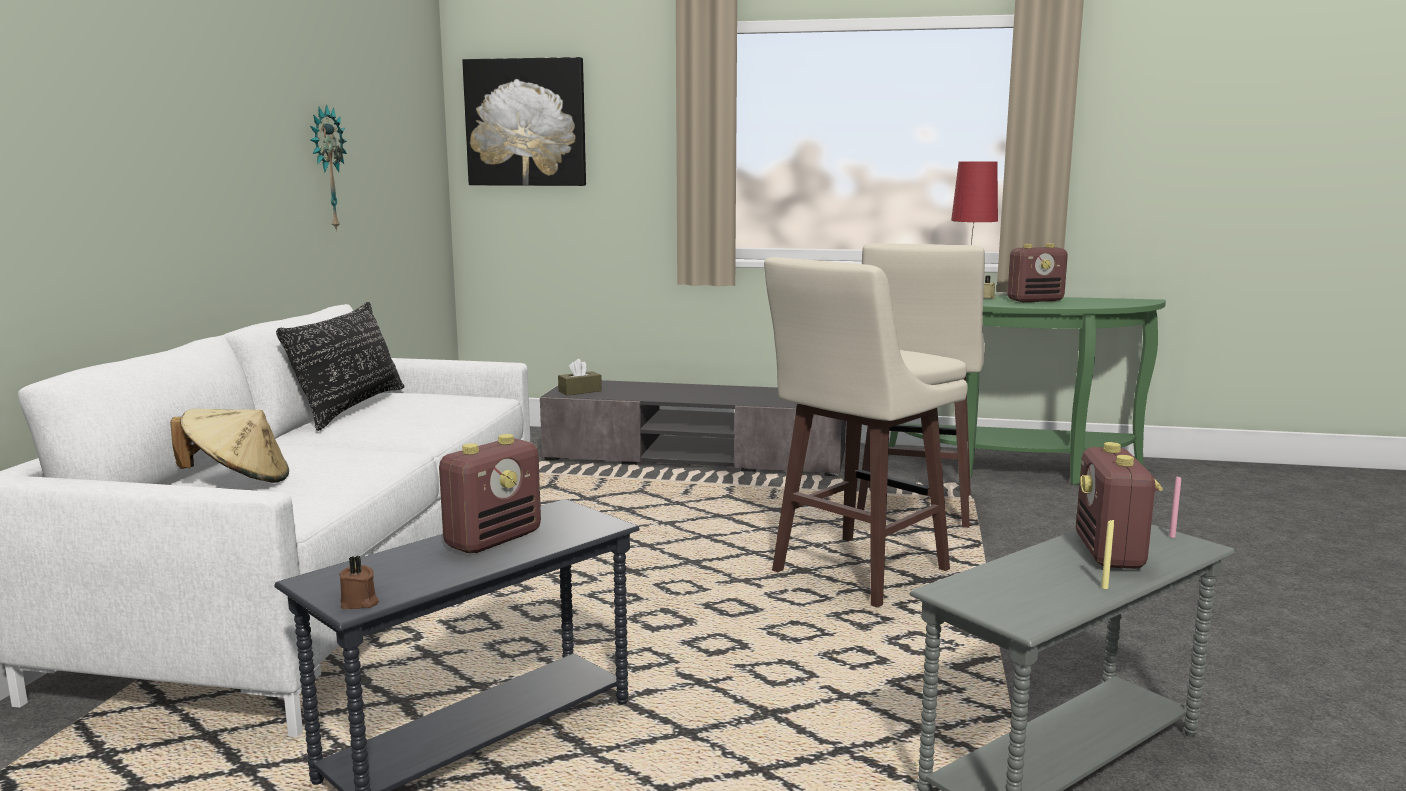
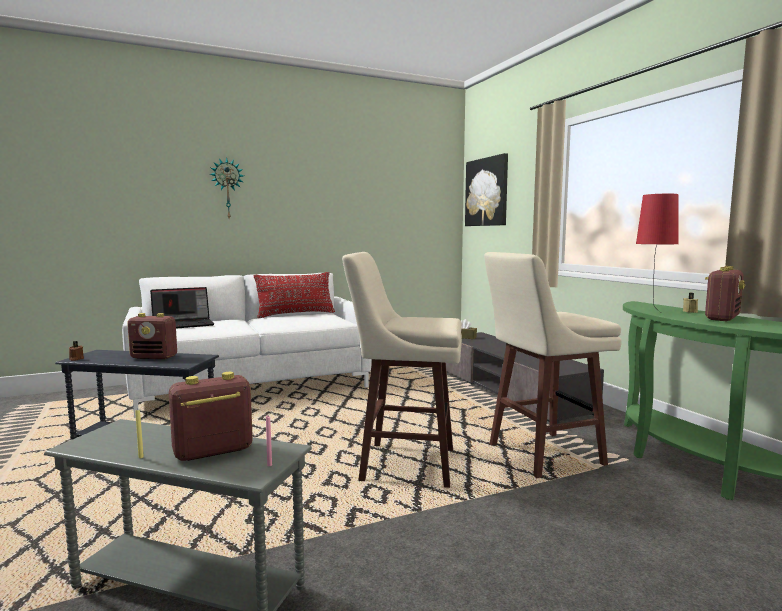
camera: 55 degrees right, 5 degrees down
(238, 481) = (184, 324): beige hat -> laptop
(326, 168) = (352, 215): wall clock -> wall clock (227, 189)
(351, 407) = (295, 314): black pillow -> red pillow
(1035, 300) = (722, 318): radio -> radio turned 90 degrees counterclockwise

